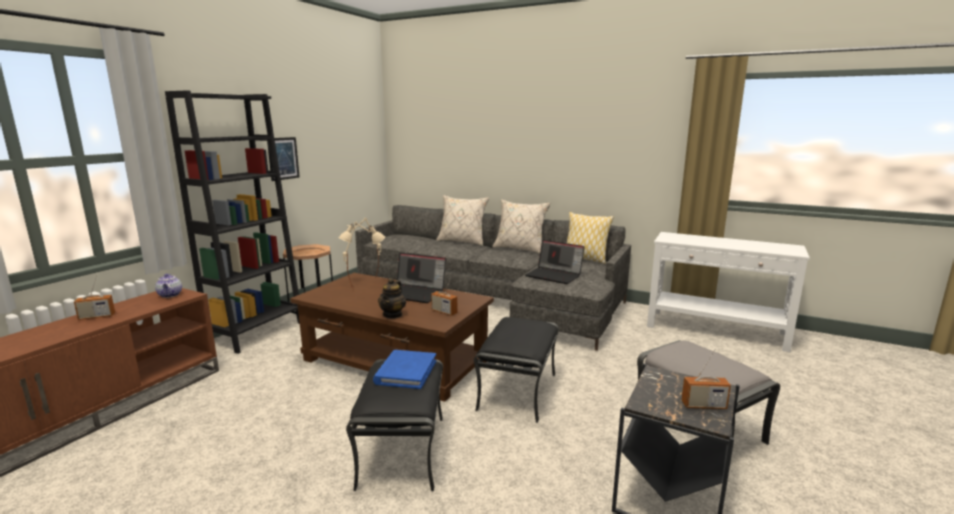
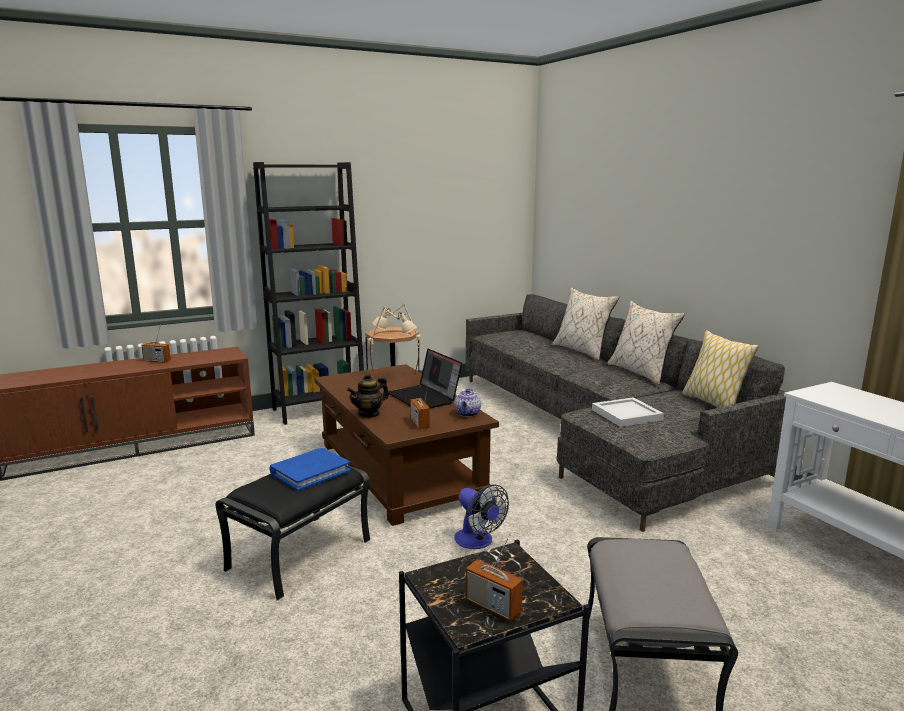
camera: 35 degrees right, 0 degrees up
(170, 295) = (223, 354): teapot -> teapot (467, 414)
(283, 158) = (381, 230): picture -> none
(517, 390) = (478, 542): black ottoman -> fan
(554, 275) = (627, 415): laptop -> white tray

